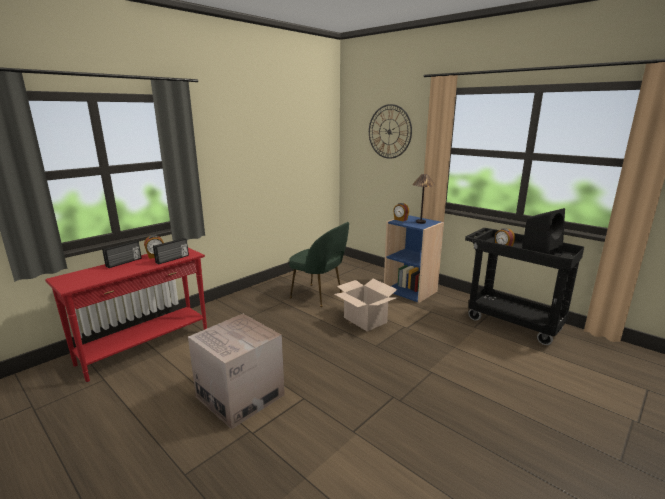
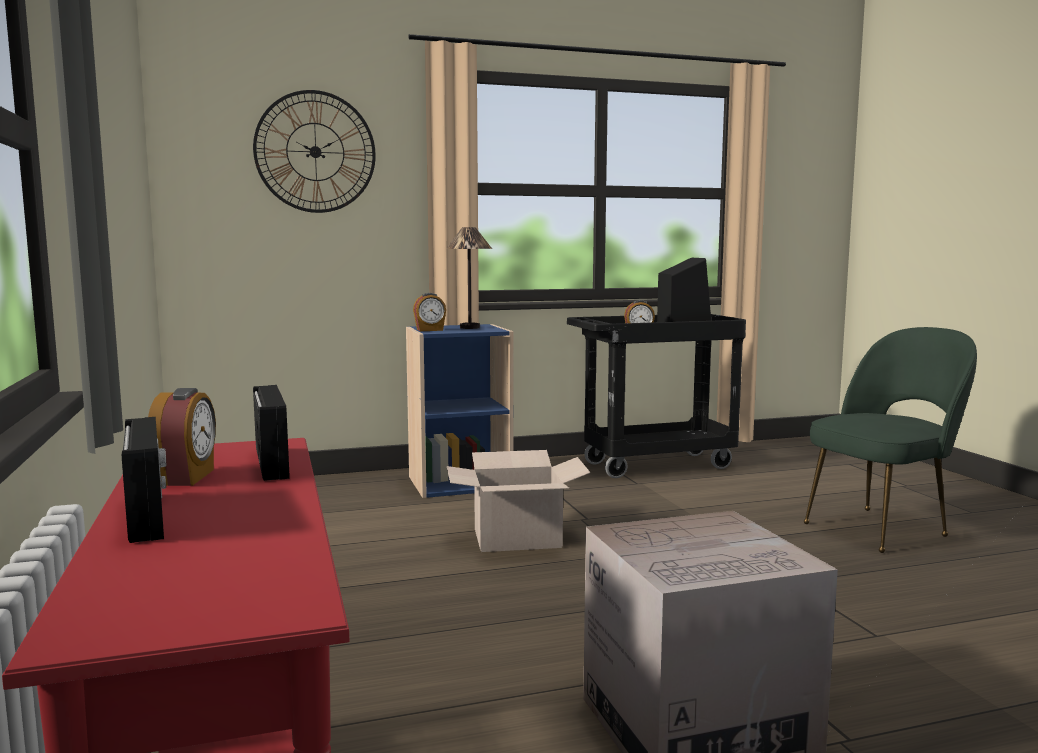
camera: 60 degrees left, 10 degrees down
(319, 296) = (351, 550): green chair -> green chair (882, 528)

